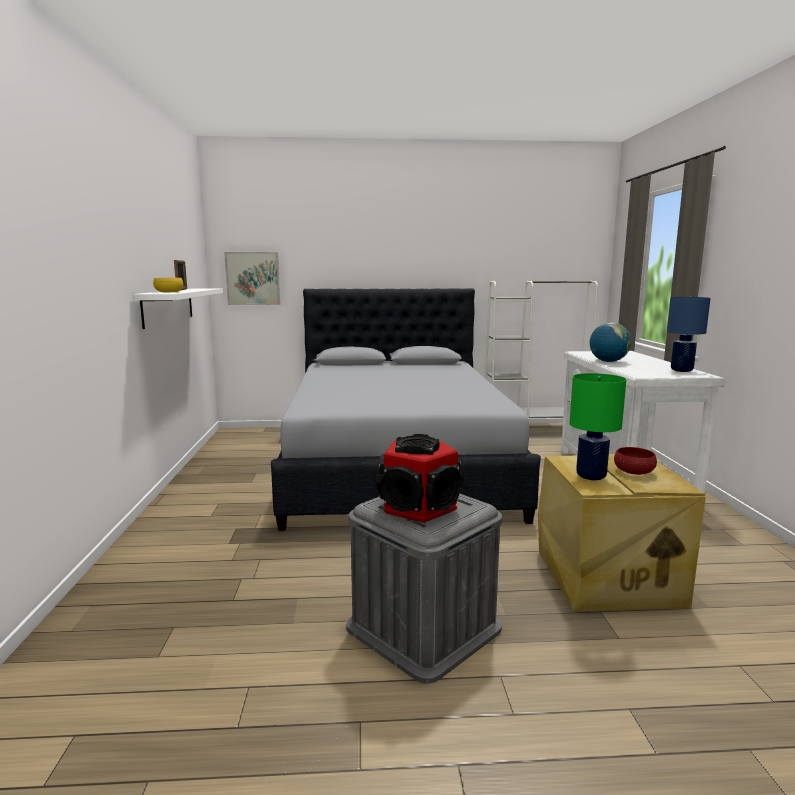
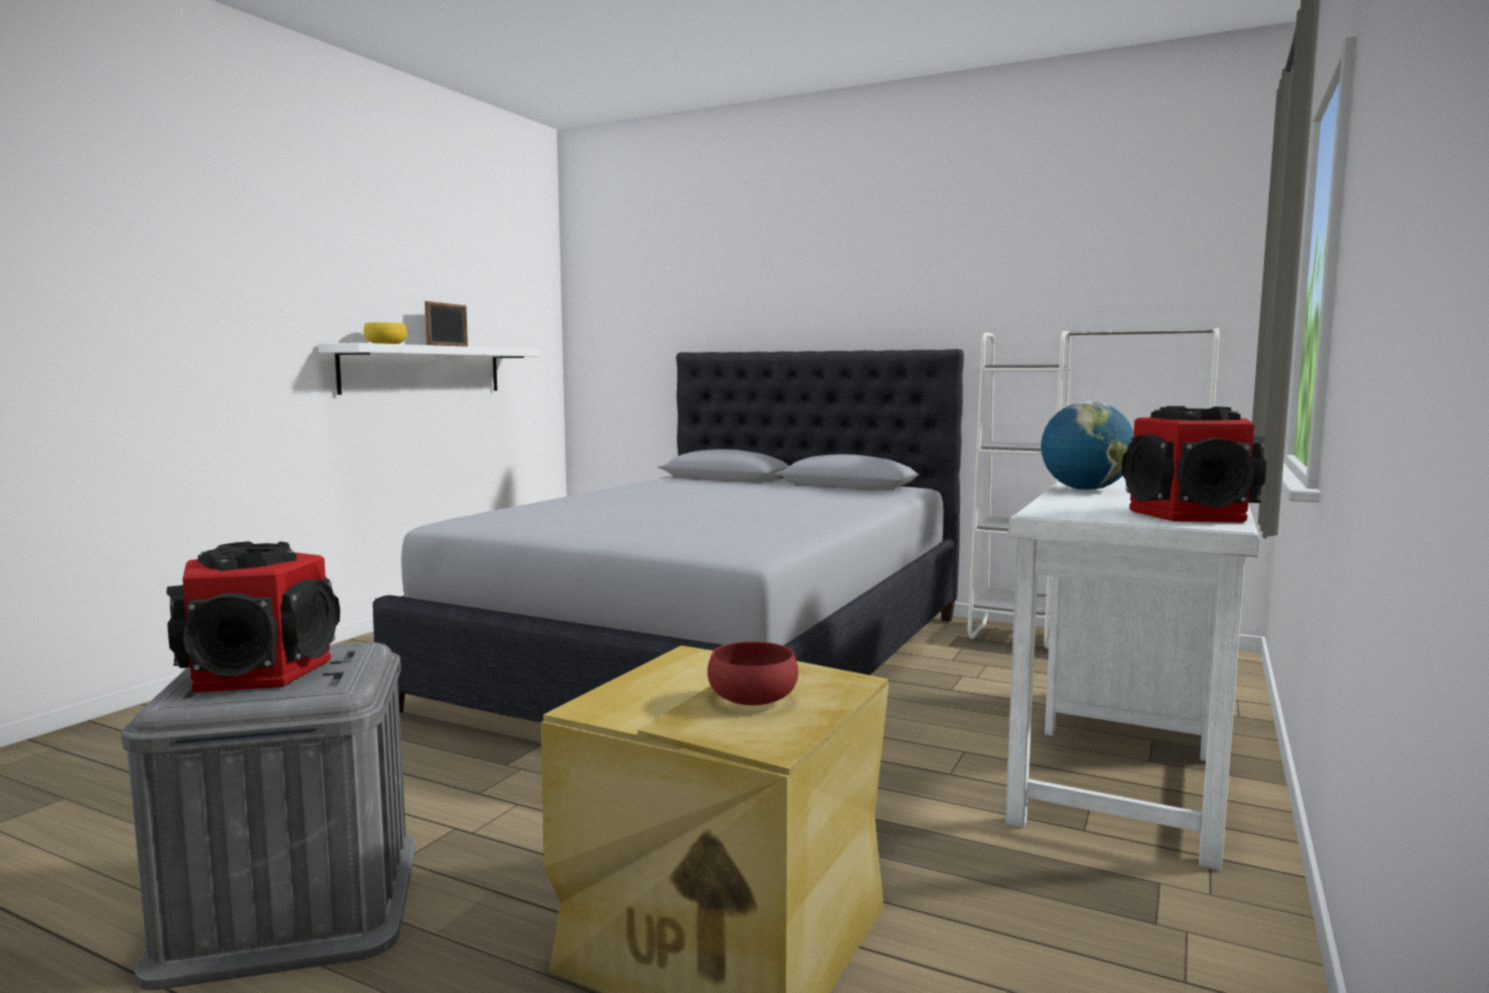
camera: 30 degrees right, 5 degrees down
(253, 278) = (618, 338): picture -> none
(591, 477) = (647, 692): green table lamp -> none
(682, 371) = (1193, 515): blue table lamp -> speaker

